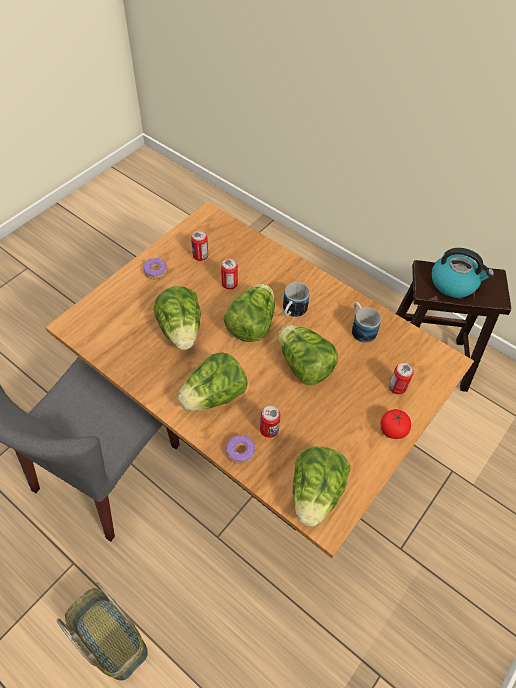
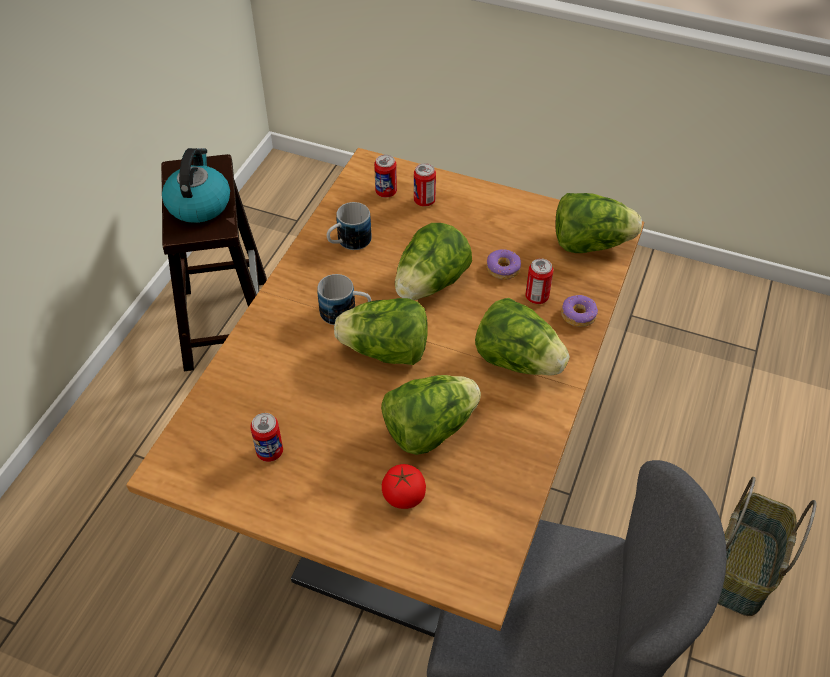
camera: 105 degrees left, 5 degrees down
(155, 272) = (324, 504): donut -> donut (503, 269)
(229, 284) = (319, 396): can -> can (386, 192)
(392, 430) = (481, 198): tomato -> tomato (403, 496)

